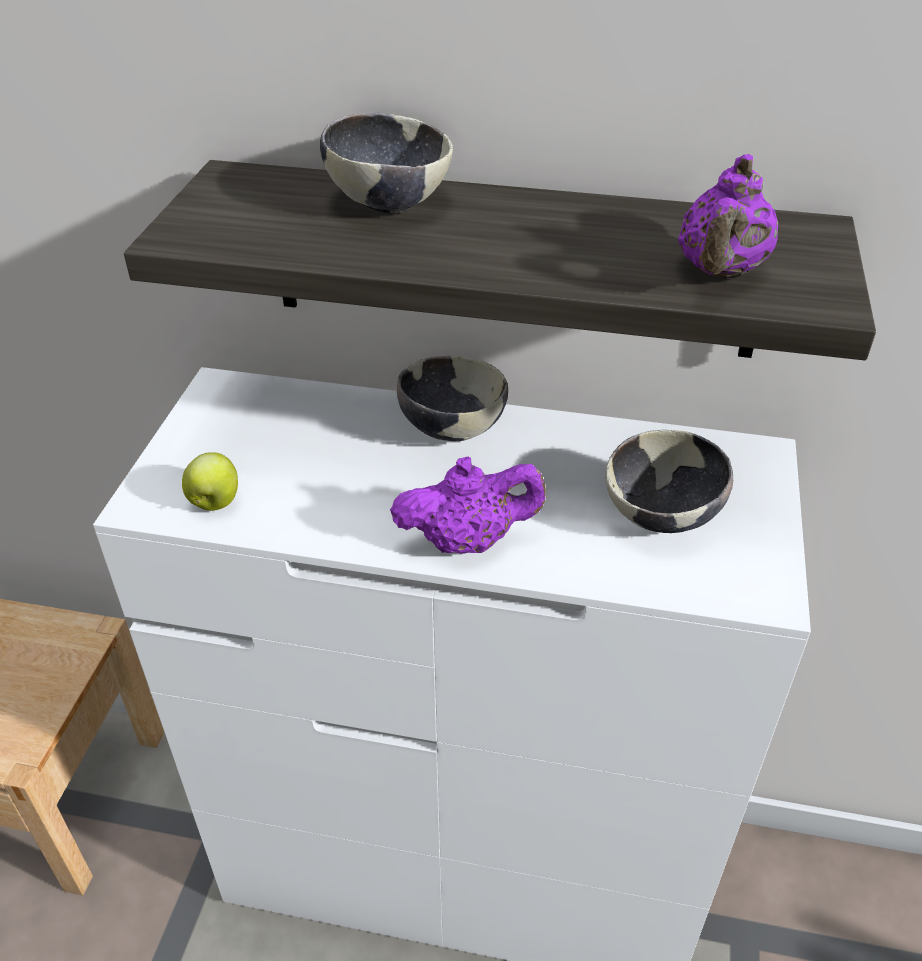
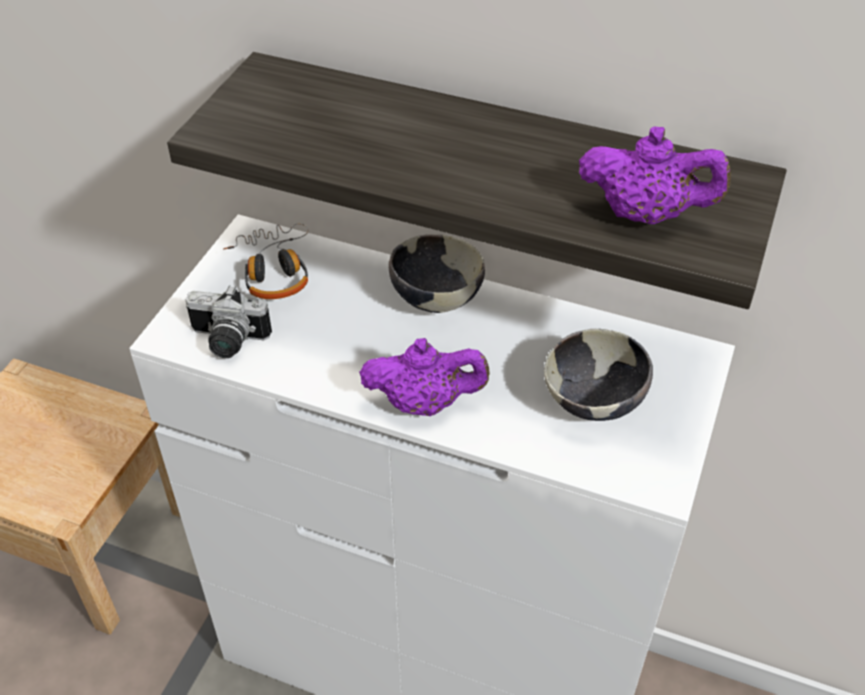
camera: 10 degrees right, 5 degrees up
(214, 502) = (227, 342): apple -> camera
(256, 420) = (274, 270): none -> headphones
(388, 202) = (389, 112): bowl -> none
(720, 272) = (645, 215): purple teapot -> purple teapot turned 105 degrees counterclockwise

